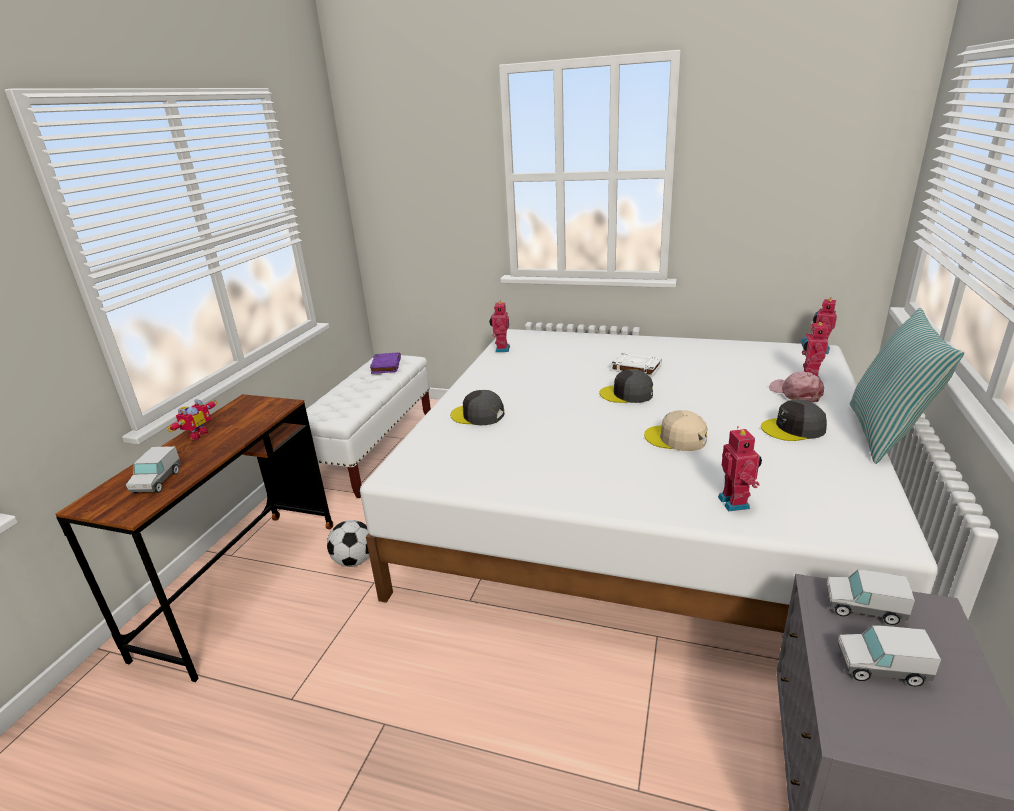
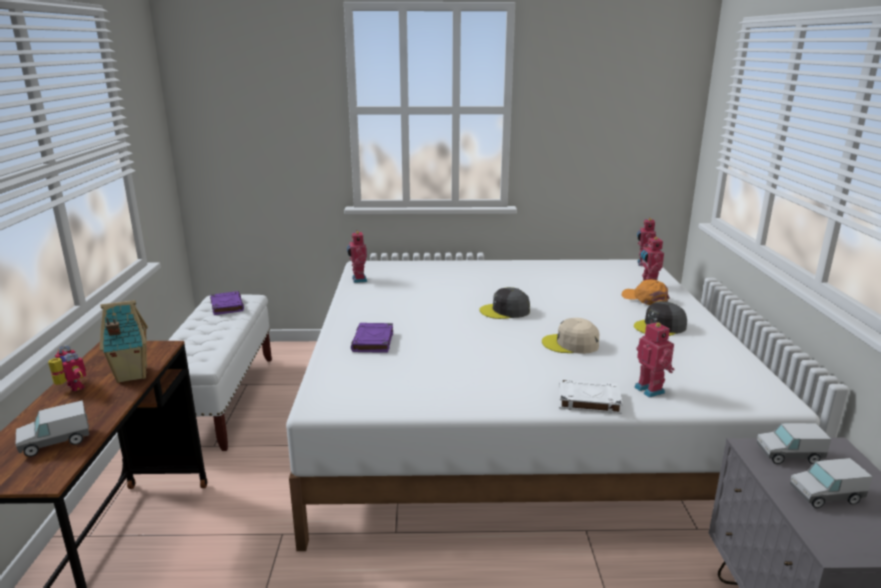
camera: 20 degrees left, 5 degrees down
(157, 482) = (55, 442): toy truck -> toy truck turned 75 degrees clockwise
(196, 434) = (70, 387): toy robot -> toy robot turned 45 degrees counterclockwise
(245, 428) = (130, 375): none -> toy house
(354, 561) = (249, 515): football -> none
(478, 415) = (373, 342): grey cap -> purple book
(635, 368) = (499, 288): white book -> white book (588, 400)
(795, 393) = (645, 299): pink cap -> orange cap
(885, 434) = (730, 324): pillow -> none

